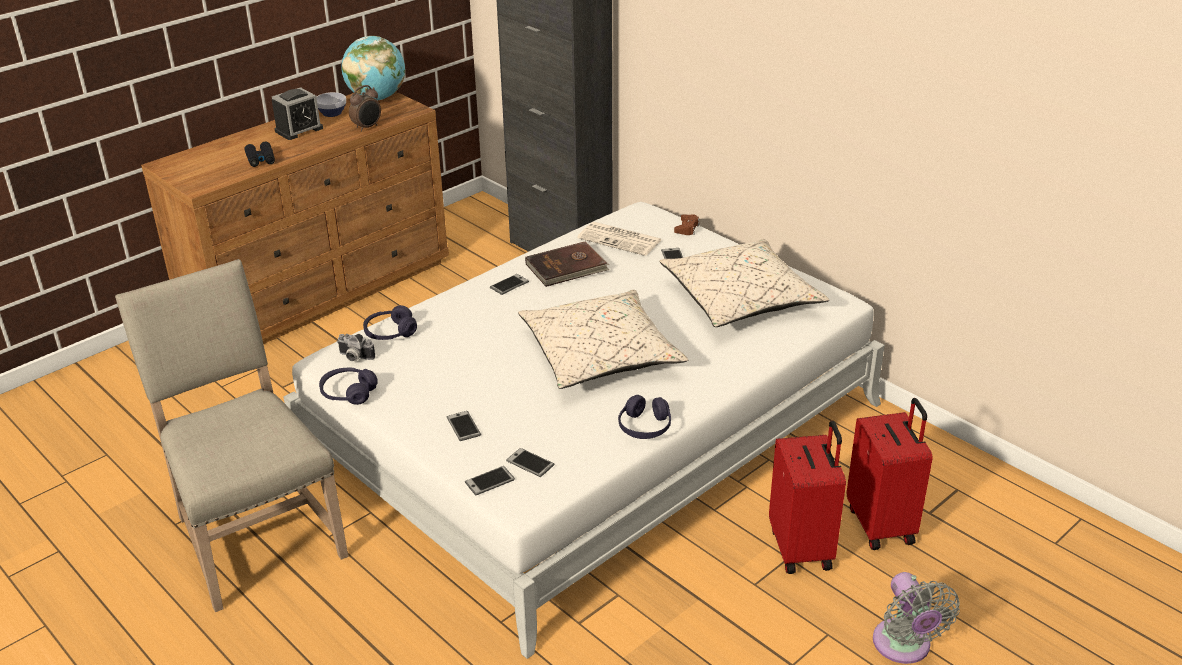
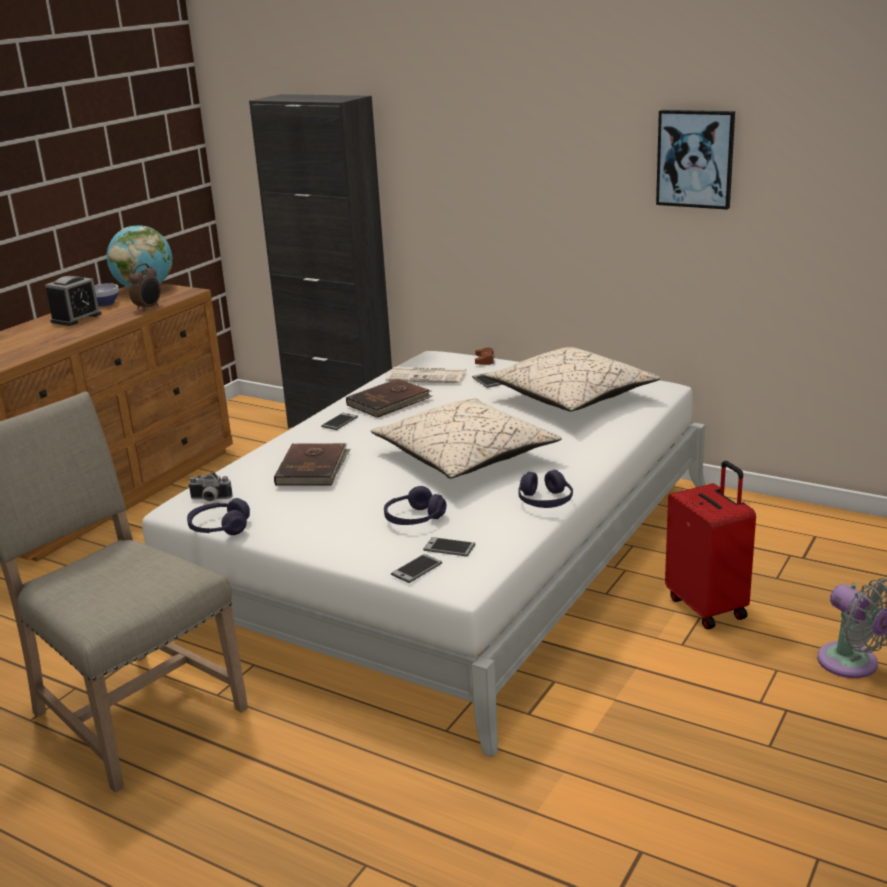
camera: 15 degrees left, 10 degrees down
(260, 159) = (47, 342): black binoculars -> none
(390, 333) = (237, 475): purple headphones -> purple headphones (414, 519)
(458, 339) = (313, 468): none -> brown book
(463, 426) = (361, 532): phone -> none
(882, 525) = (768, 574): red suitcase -> none
(905, 79) = (695, 158): none -> picture

